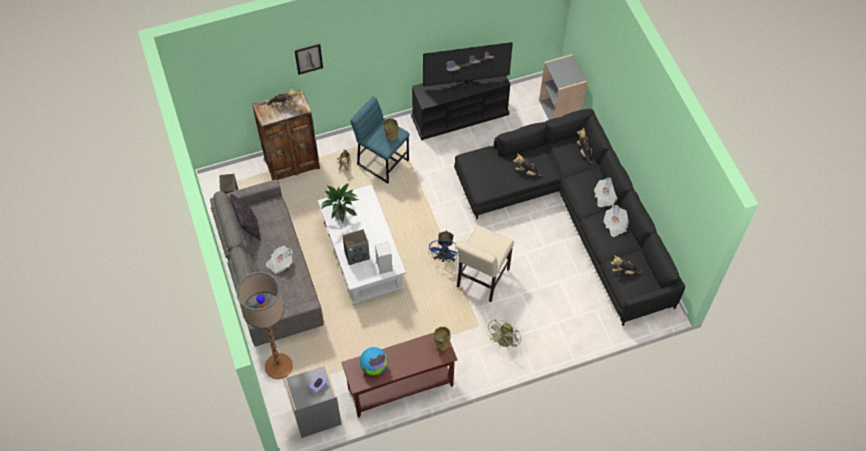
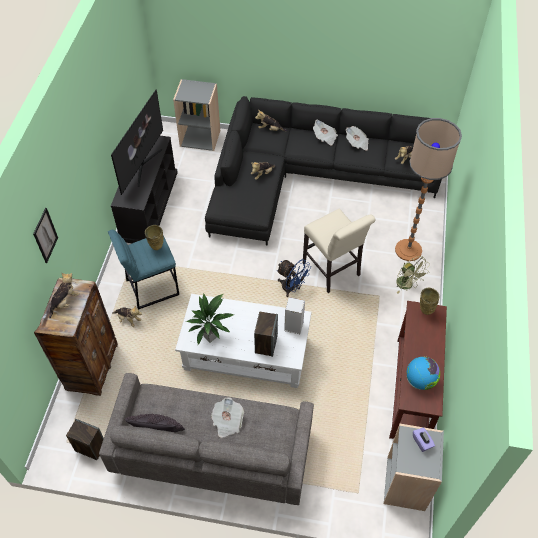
camera: 60 degrees left, 5 degrees down
(278, 366) = (327, 495): floor lamp -> floor lamp (408, 250)

